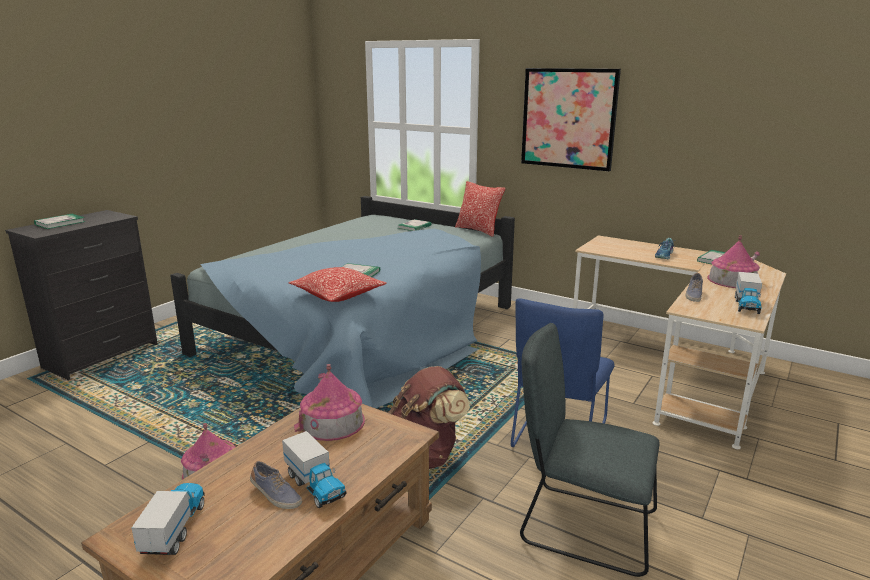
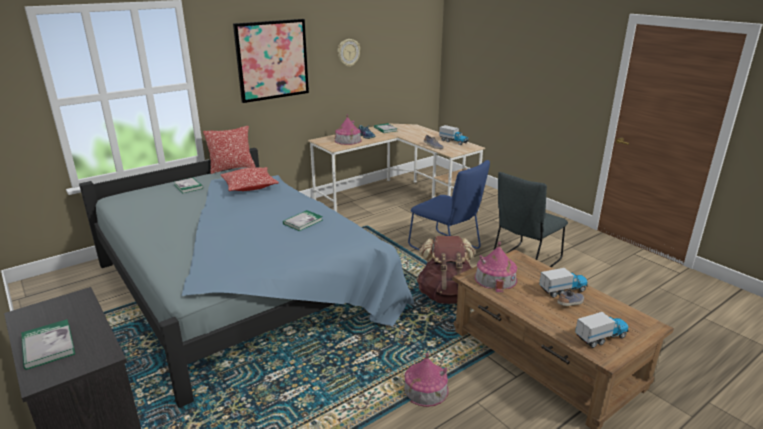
camera: 70 degrees left, 5 degrees up
(175, 530) = (601, 337): toy truck -> toy truck turned 135 degrees clockwise
(338, 295) = (347, 235): pillow -> pillow (249, 186)
(690, 126) = (348, 52): none -> wall clock
(732, 280) = (418, 135): toy house -> toy house (348, 140)

